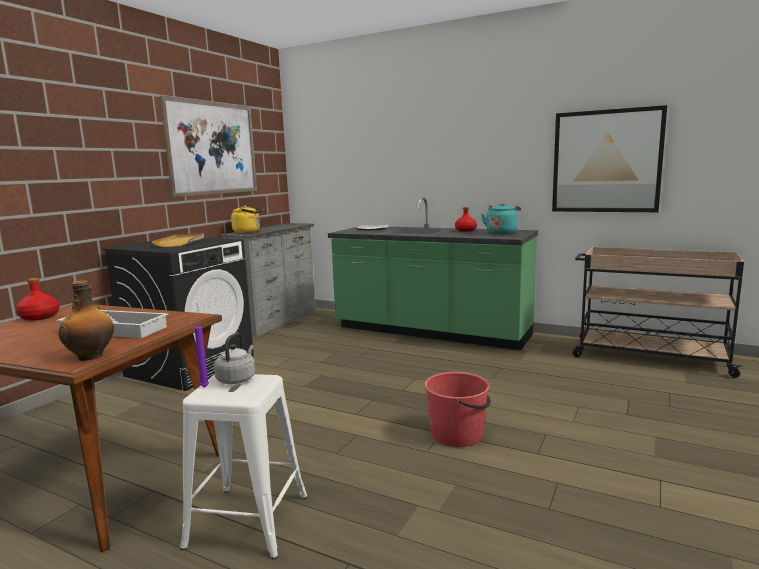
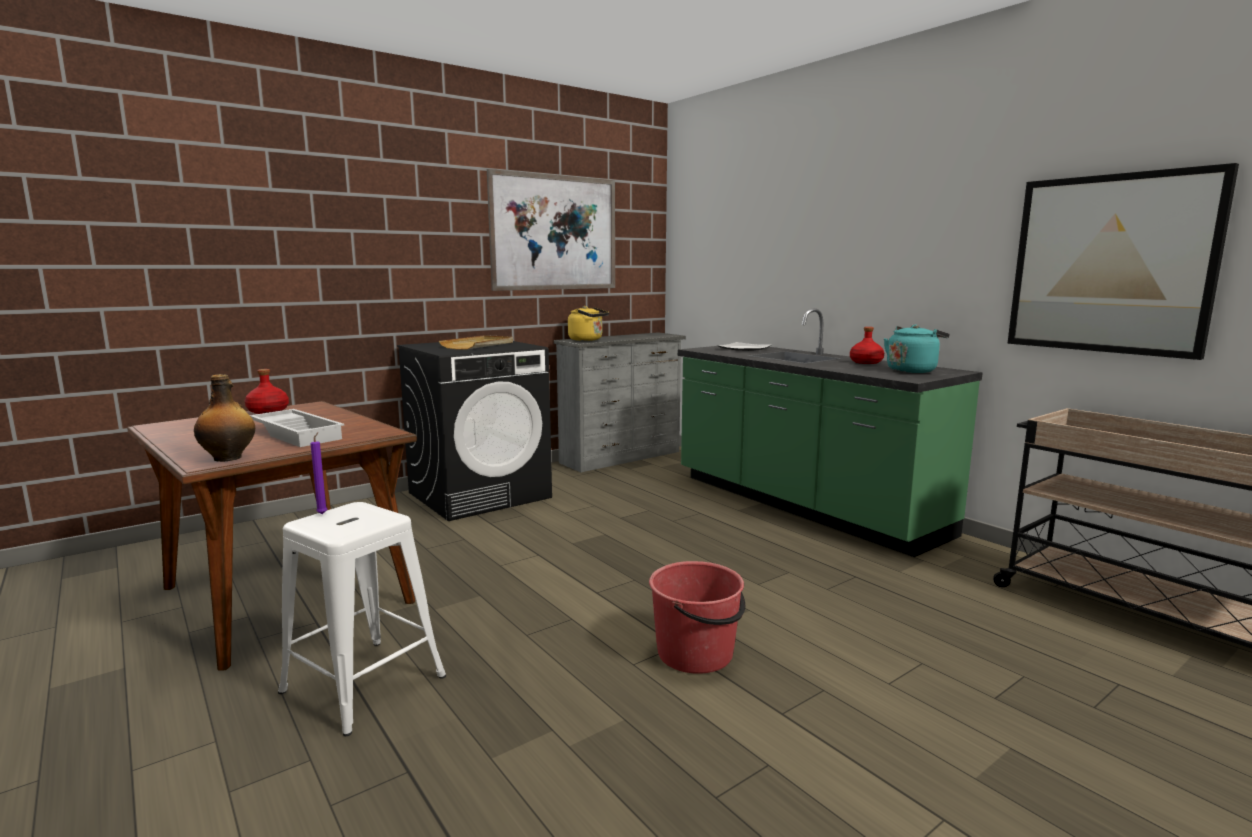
camera: 25 degrees right, 0 degrees up
(237, 379) = (363, 512): grey kettle -> none

